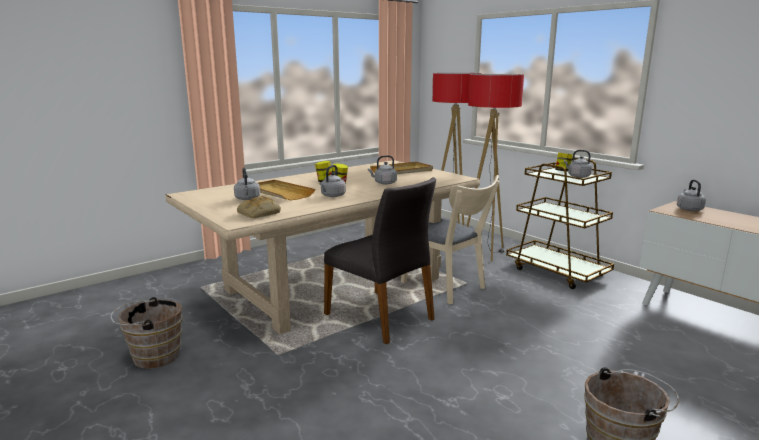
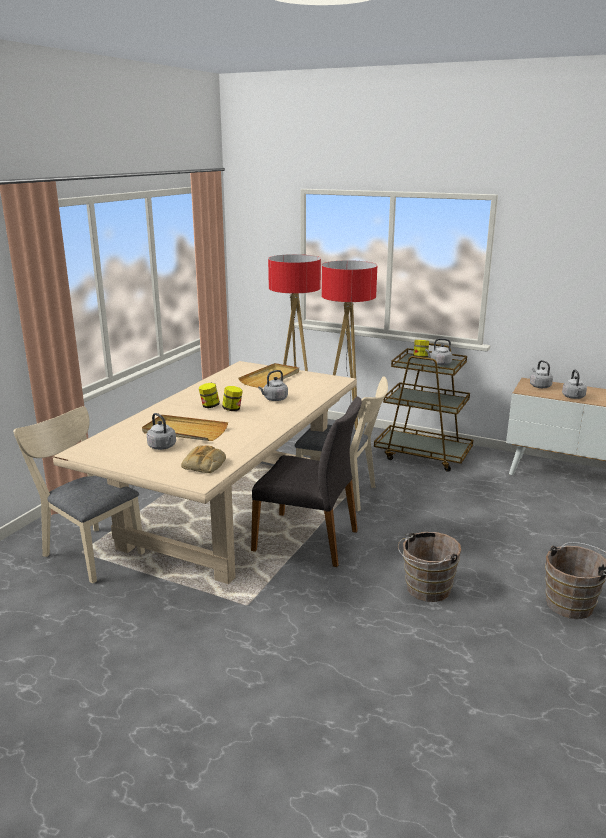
camera: 25 degrees left, 5 degrees up
(152, 356) = (116, 645): brown bucket -> brown bucket (425, 590)
(206, 288) = (89, 551): none -> beige chair
(332, 196) = (246, 426): grey kettle -> grey kettle (573, 397)

